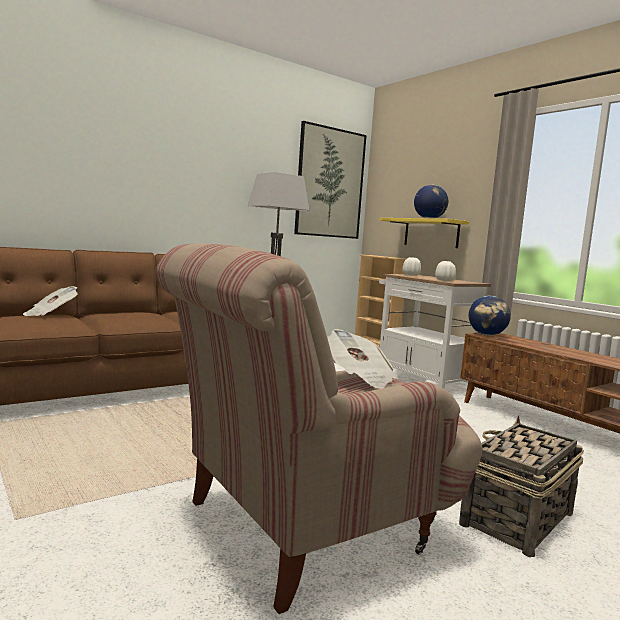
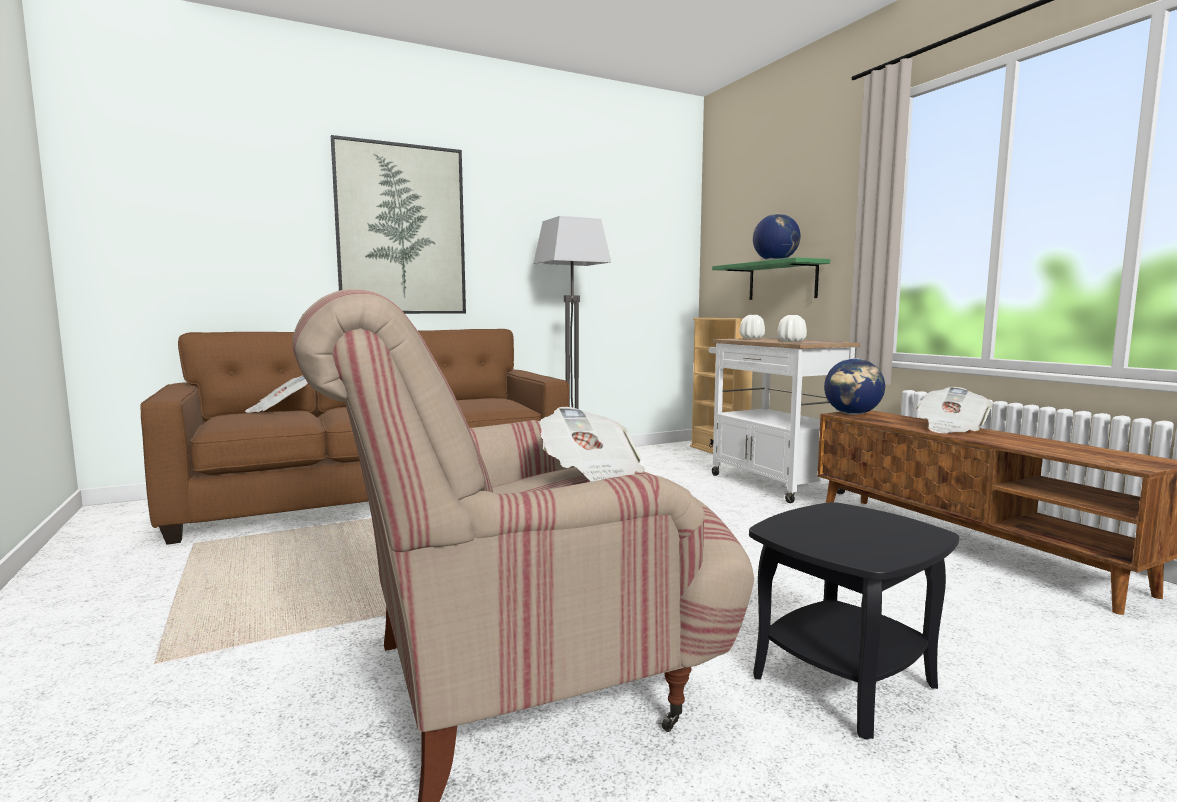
camera: 10 degrees right, 0 degrees up
(330, 183) = (648, 227): picture -> picture (401, 230)
(431, 233) = (782, 281): yellow shelf -> green shelf
(516, 519) = (843, 682): basket -> black side table
(556, 348) = (950, 428): none -> newspaper

